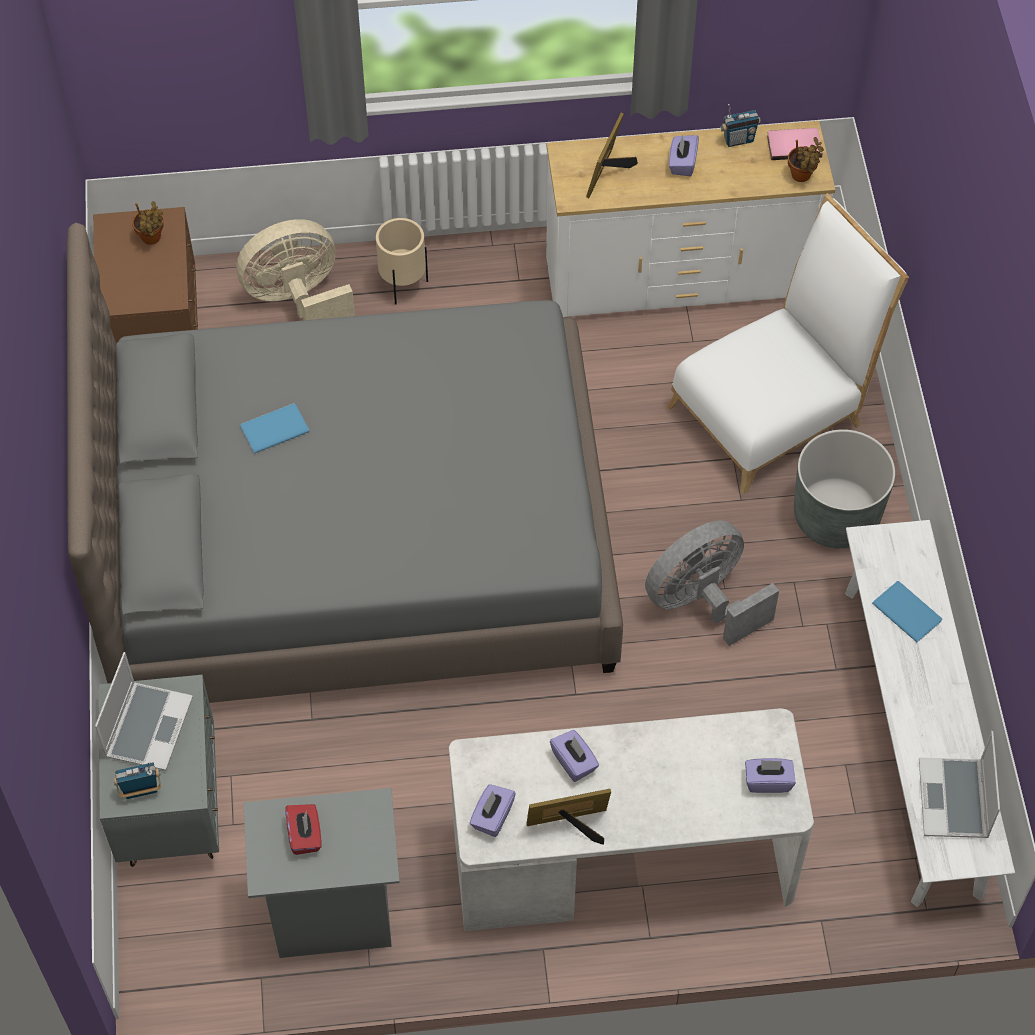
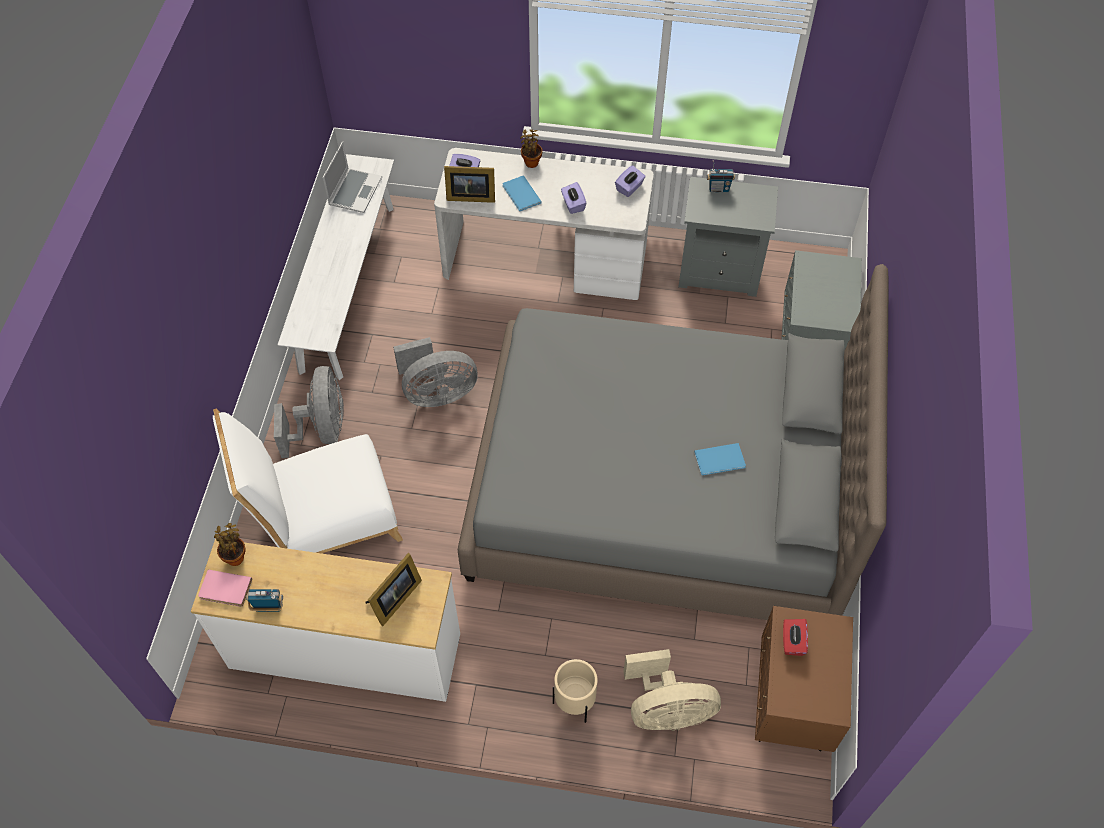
camera: 165 degrees left, 0 degrees up
(141, 790) = (835, 267): radio -> radio (718, 188)
(148, 726) = (828, 301): laptop -> none
(152, 239) = (798, 684): potted plant -> potted plant (531, 161)
(305, 836) = (740, 207): red tissue box -> red tissue box (792, 642)
(571, 826) = (585, 175): picture frame -> picture frame (469, 196)
(682, 163) = (327, 594): purple tissue box -> none
(836, 516) = (322, 429): grey planter -> grey fan
(906, 610) = (324, 293): blue book -> blue book (521, 195)

